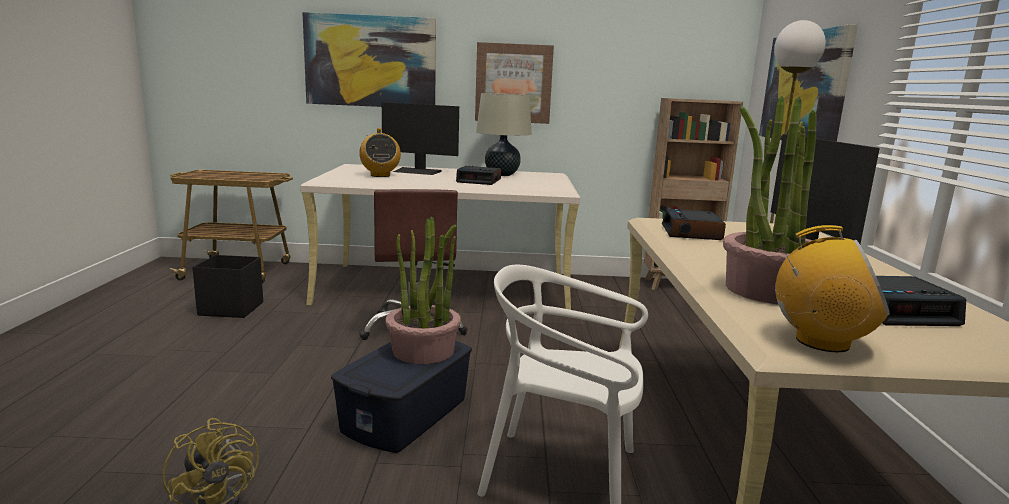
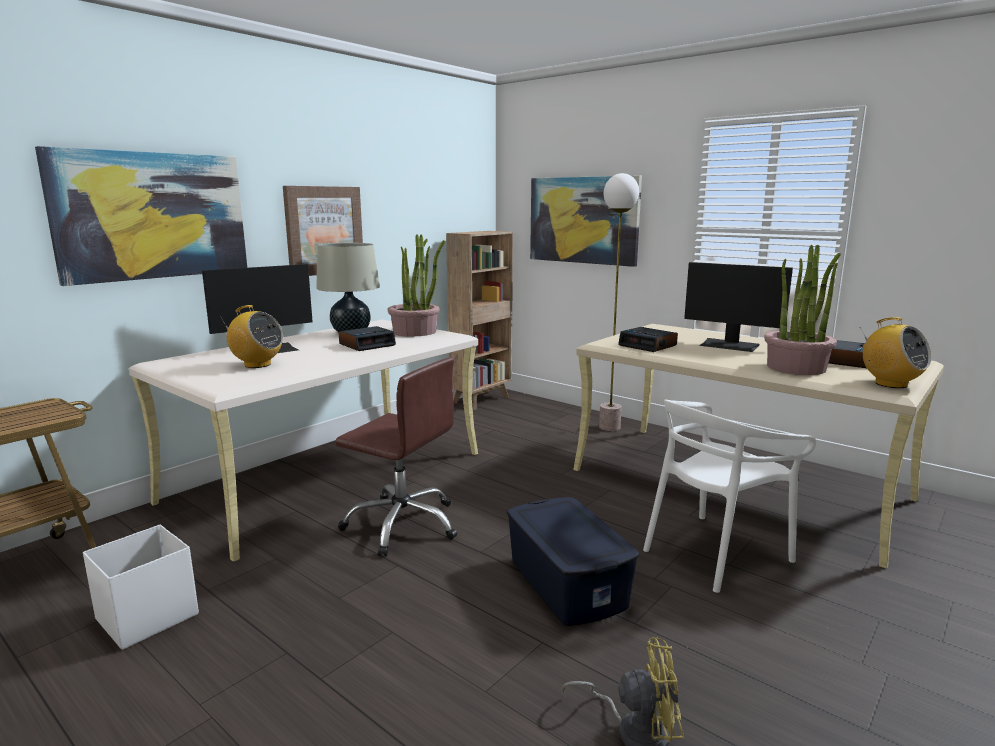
camera: 50 degrees left, 0 degrees up
(230, 308) = (146, 617): black storage box -> white storage box
(423, 351) = (559, 516): potted plant -> potted plant (415, 332)
(821, 342) = (890, 384): radio -> radio turned 90 degrees clockwise

